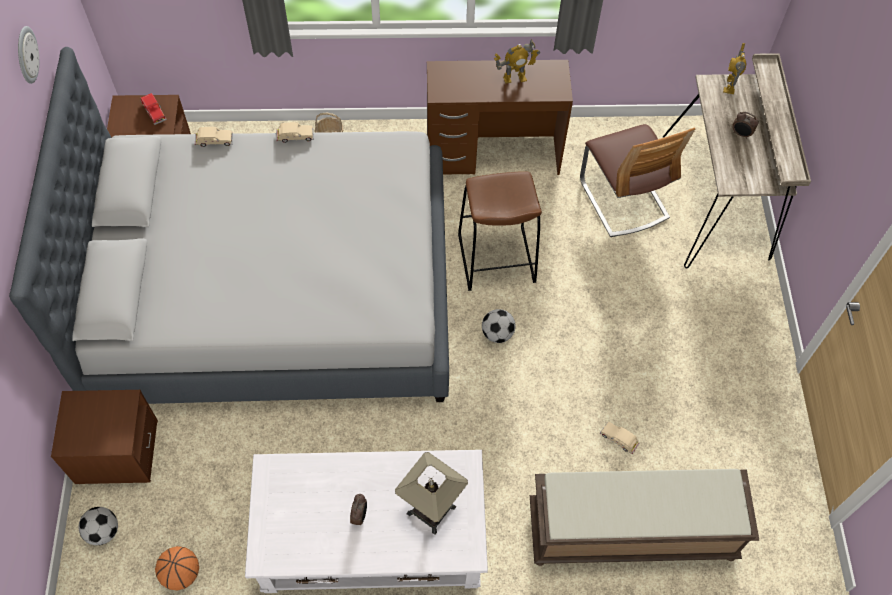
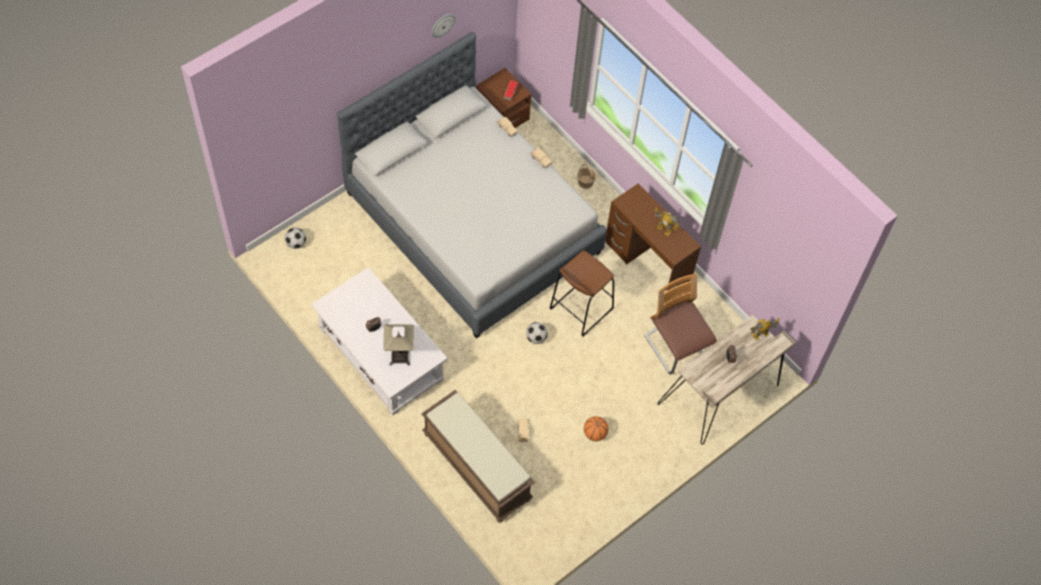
camera: 50 degrees right, 0 degrees up
(117, 452) = (336, 220): brown nightstand -> none
(181, 573) = (302, 289): basketball -> basketball (595, 434)
(623, 199) = (676, 347): chair -> chair turned 120 degrees clockwise

